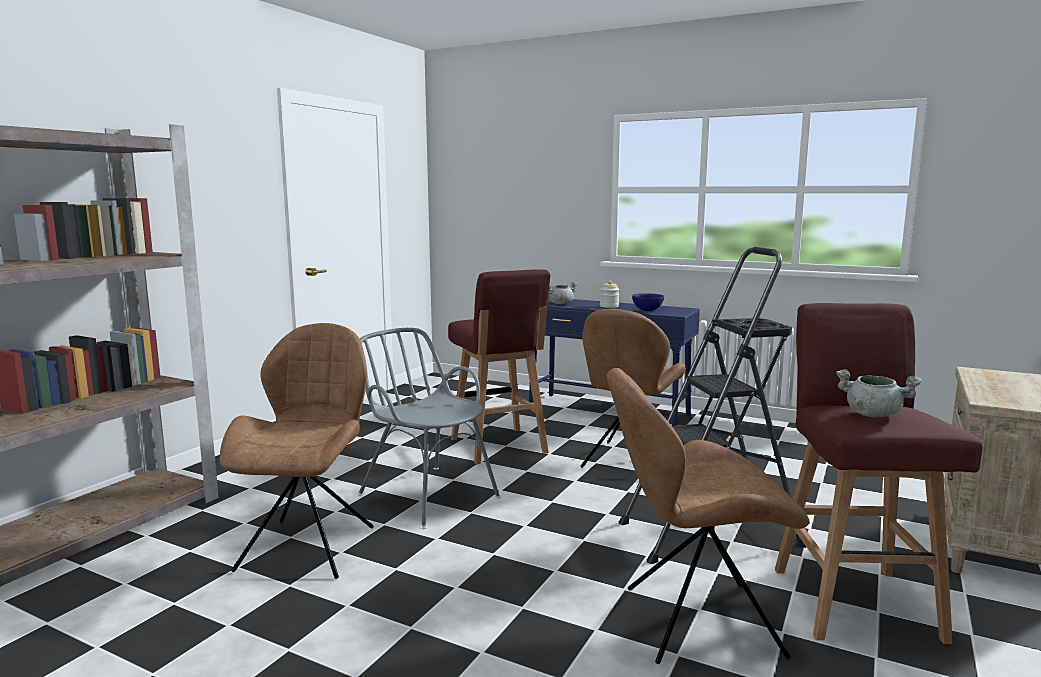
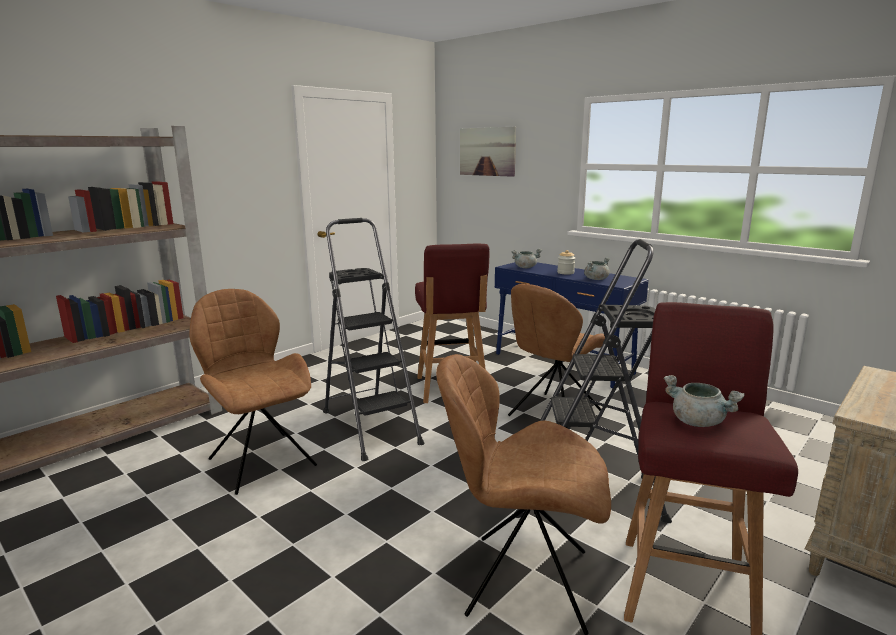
camera: 15 degrees right, 5 degrees up
(309, 545) = (261, 460): brown chair -> brown chair turned 60 degrees counterclockwise
(426, 493) = (370, 425): grey chair -> step ladder
(496, 175) = (487, 151): none -> picture
(647, 310) = (596, 279): blue bowl -> grey cooking pot

